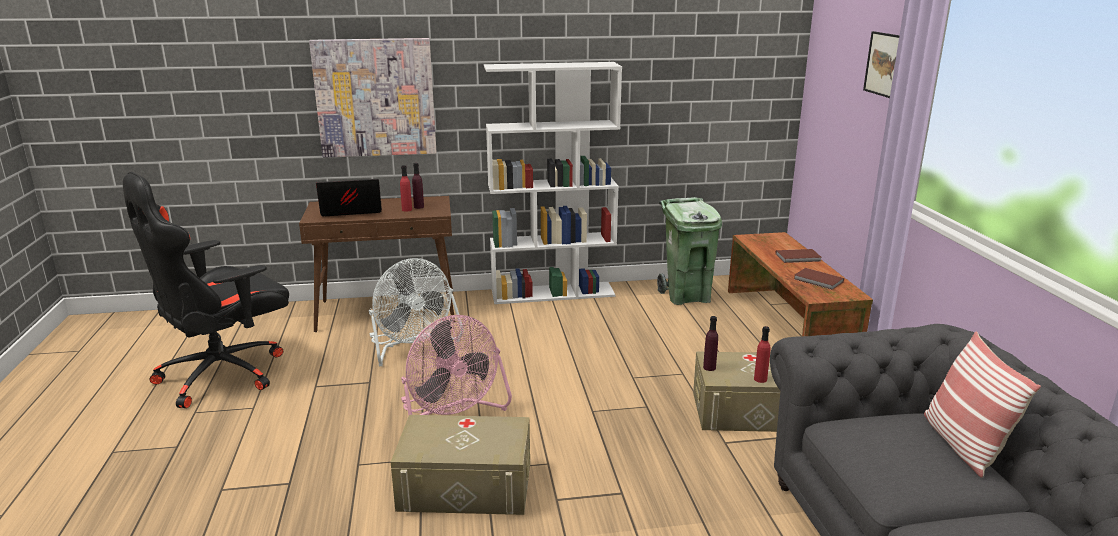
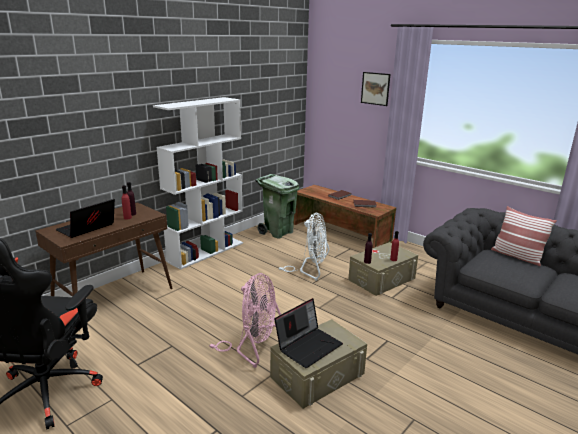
camera: 40 degrees left, 0 degrees up
(375, 98) = (79, 138): picture -> none
(409, 347) = (165, 314): white fan -> white fan (310, 267)
(449, 433) = (308, 345): none -> laptop

